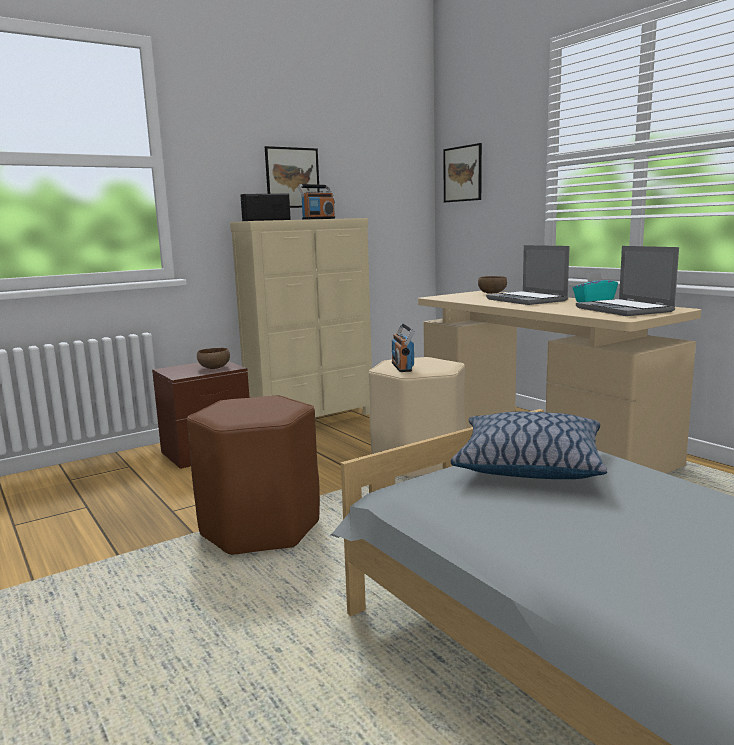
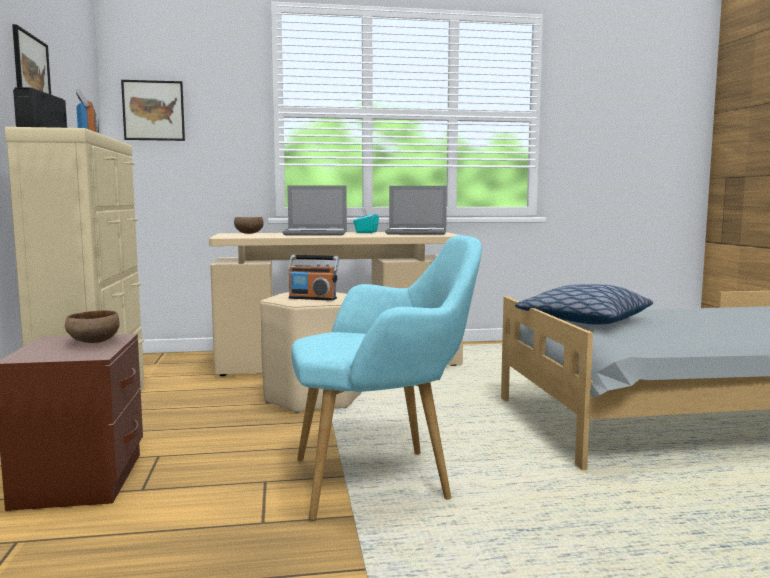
camera: 65 degrees left, 5 degrees down
(260, 529) = (382, 480): brown stool -> turquoise armchair

